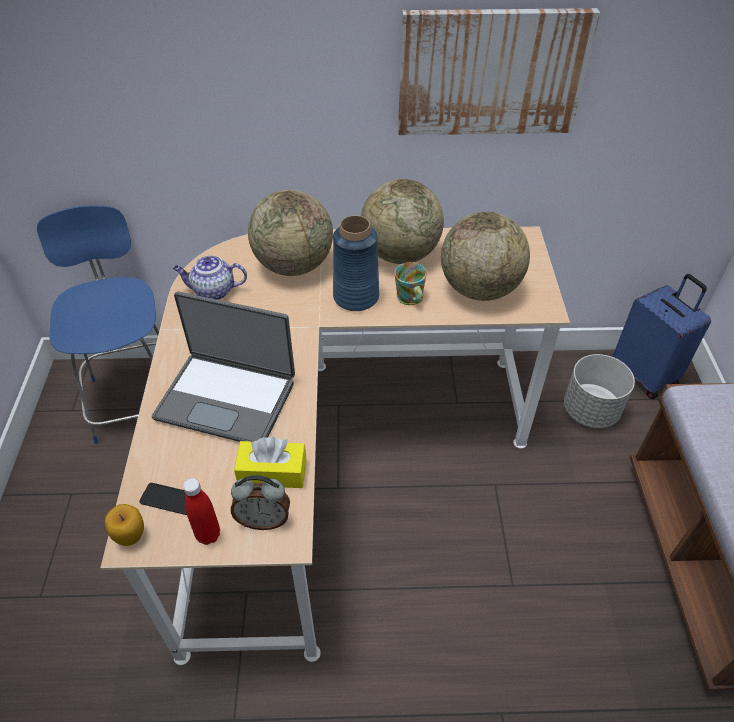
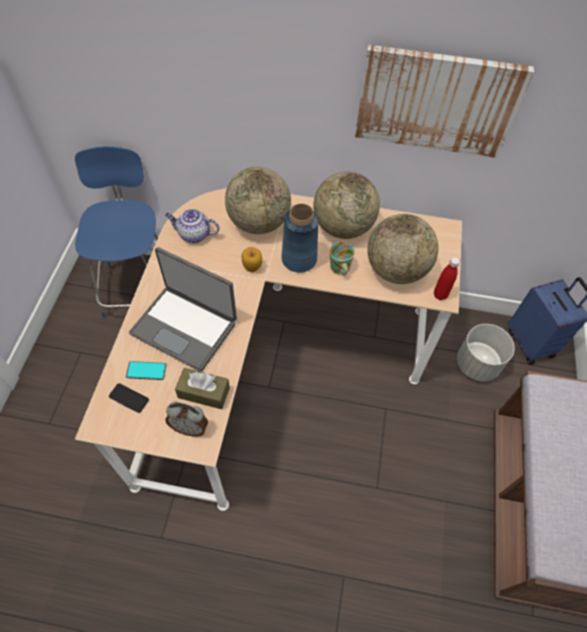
camera: 10 degrees right, 10 degrees up
(131, 536) = (98, 420): apple -> apple (252, 267)
(186, 460) = (146, 371): none -> phone
(208, 535) = (150, 430): red bottle -> red bottle (440, 295)
(272, 472) = (204, 392): yellow tissue box -> brown tissue box

